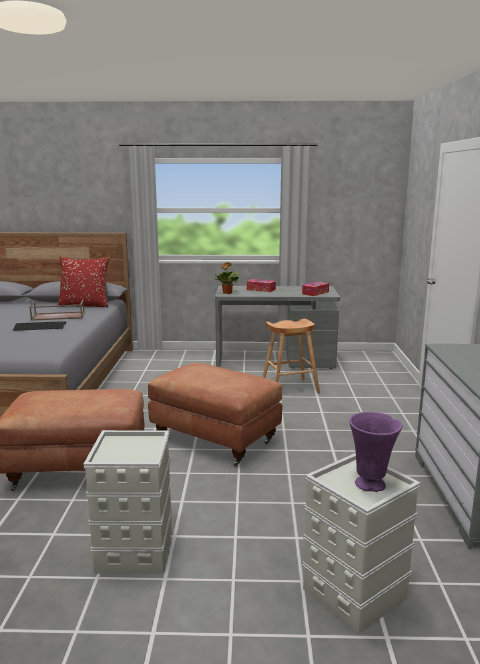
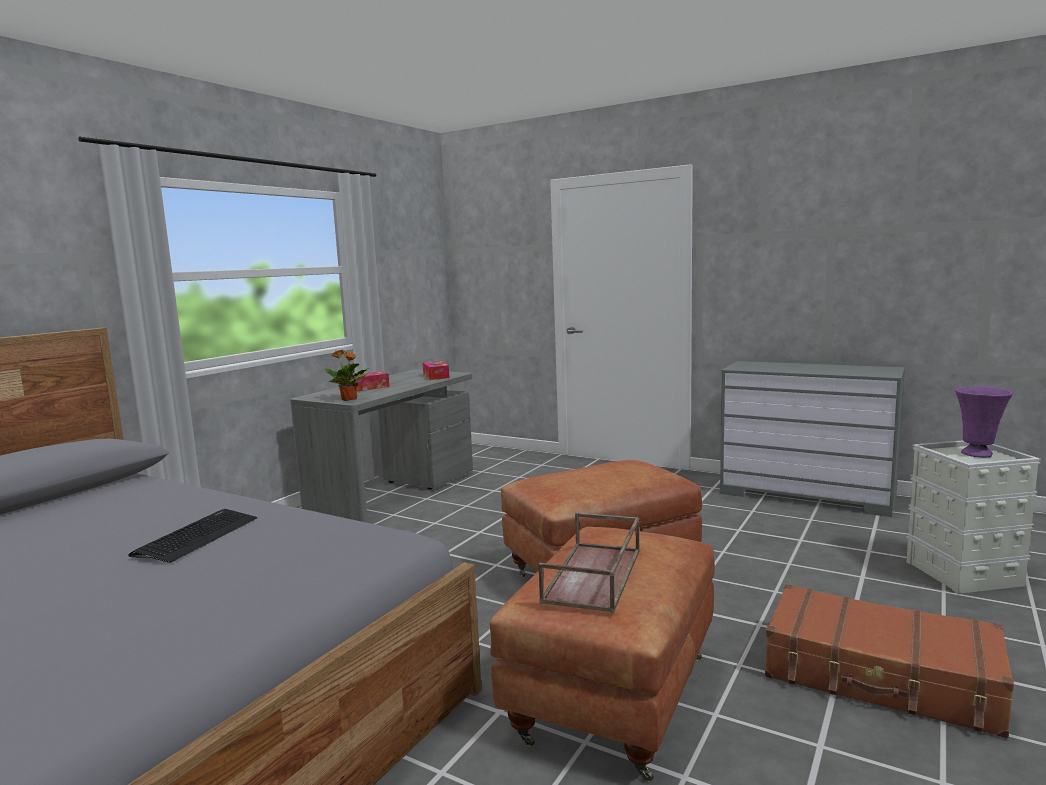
camera: 60 degrees left, 5 degrees down
(57, 316) = (144, 517): brown tray -> brown tray (594, 576)
(85, 305) = (109, 493): red pillow -> none
(136, 552) = (881, 677): grey storage box -> brown suitcase
(290, 388) = (492, 503): brown stool -> none

